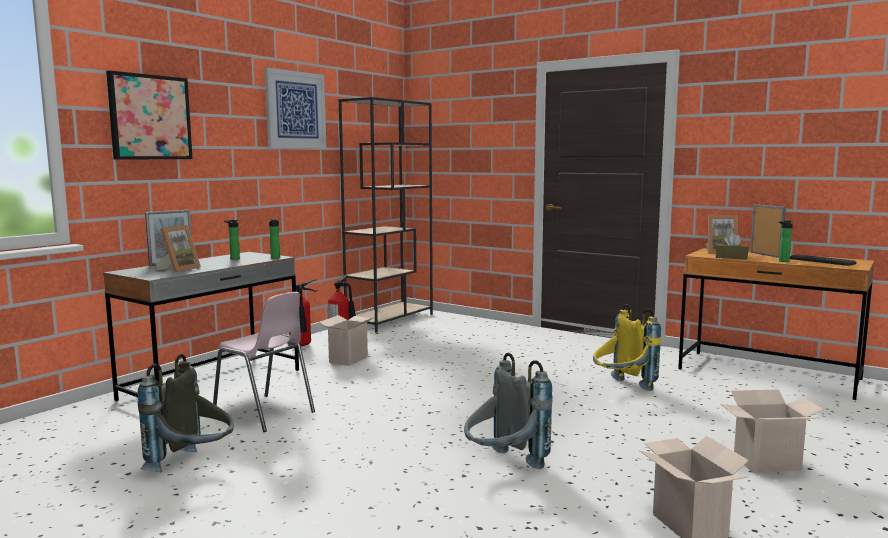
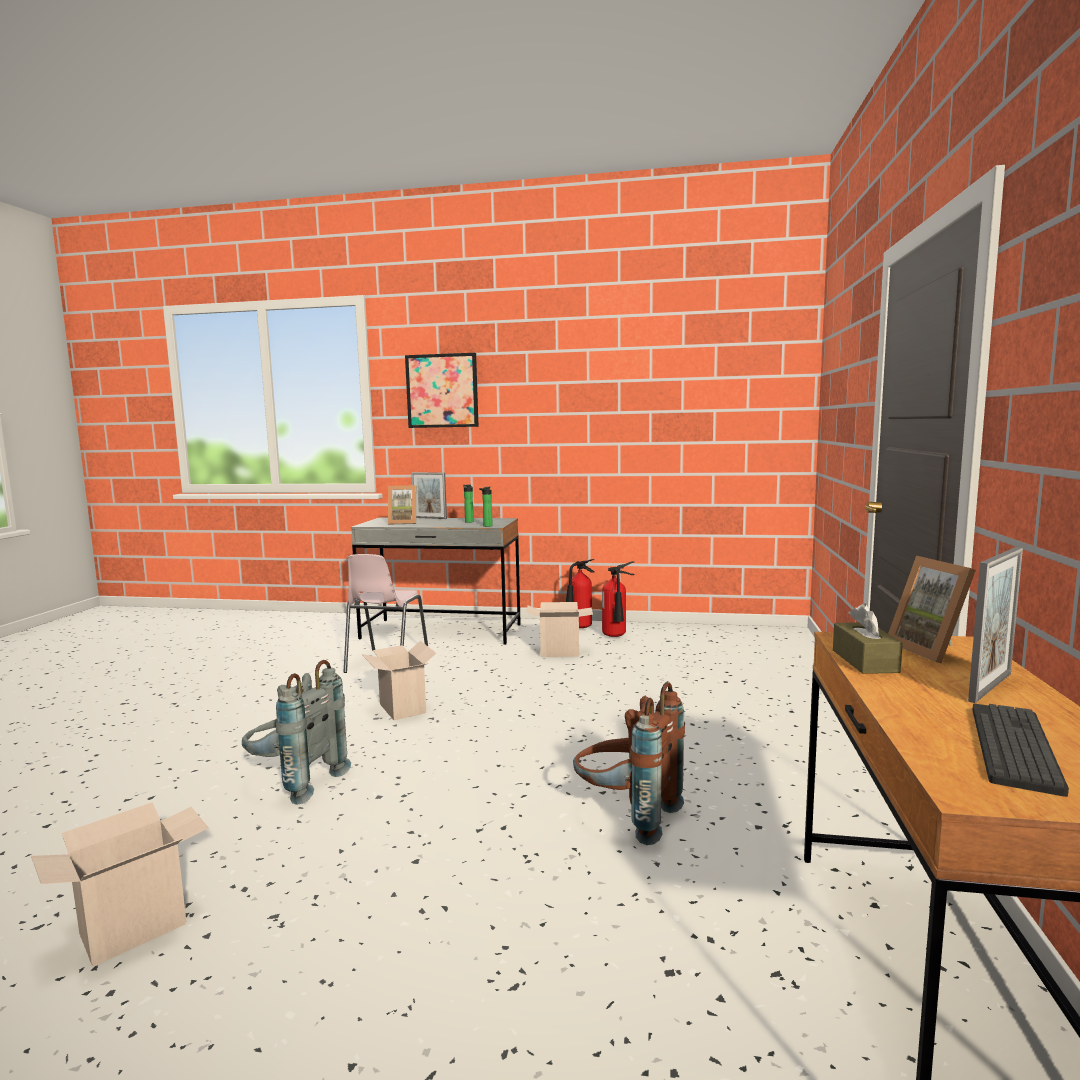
camera: 65 degrees right, 0 degrees up
(194, 466) = (270, 672): grey backpack -> none
(295, 110) = (611, 370): picture -> none
(390, 320) = (730, 634): bookcase -> none
(622, 388) = (627, 816): yellow backpack -> brown backpack
(766, 463) = (358, 1000): cardboard box -> cardboard box (400, 708)
(782, 261) = (902, 705): bottle -> none

